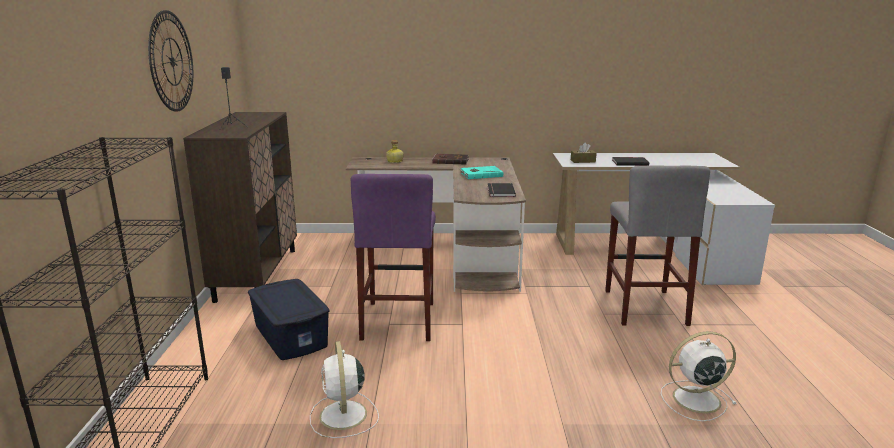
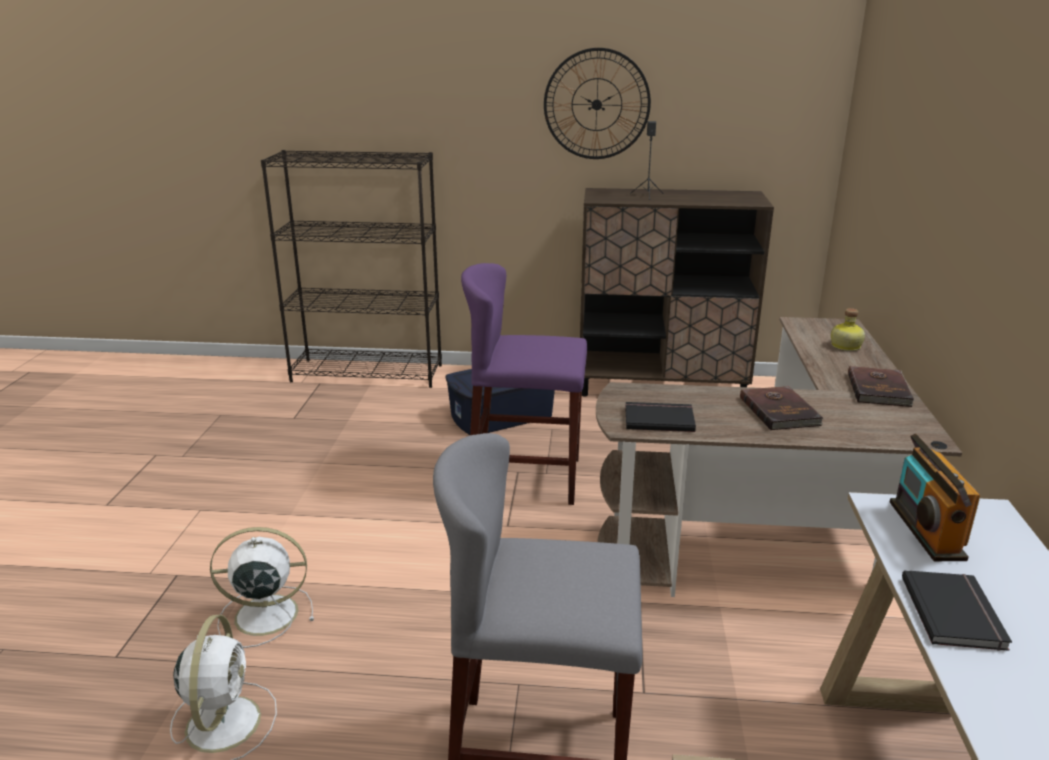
camera: 95 degrees right, 5 degrees up
(343, 416) = (340, 449): white fan -> white fan (263, 615)
(481, 174) = (780, 411): turquoise book -> brown book
(583, 161) = (925, 530): brown tissue box -> radio

